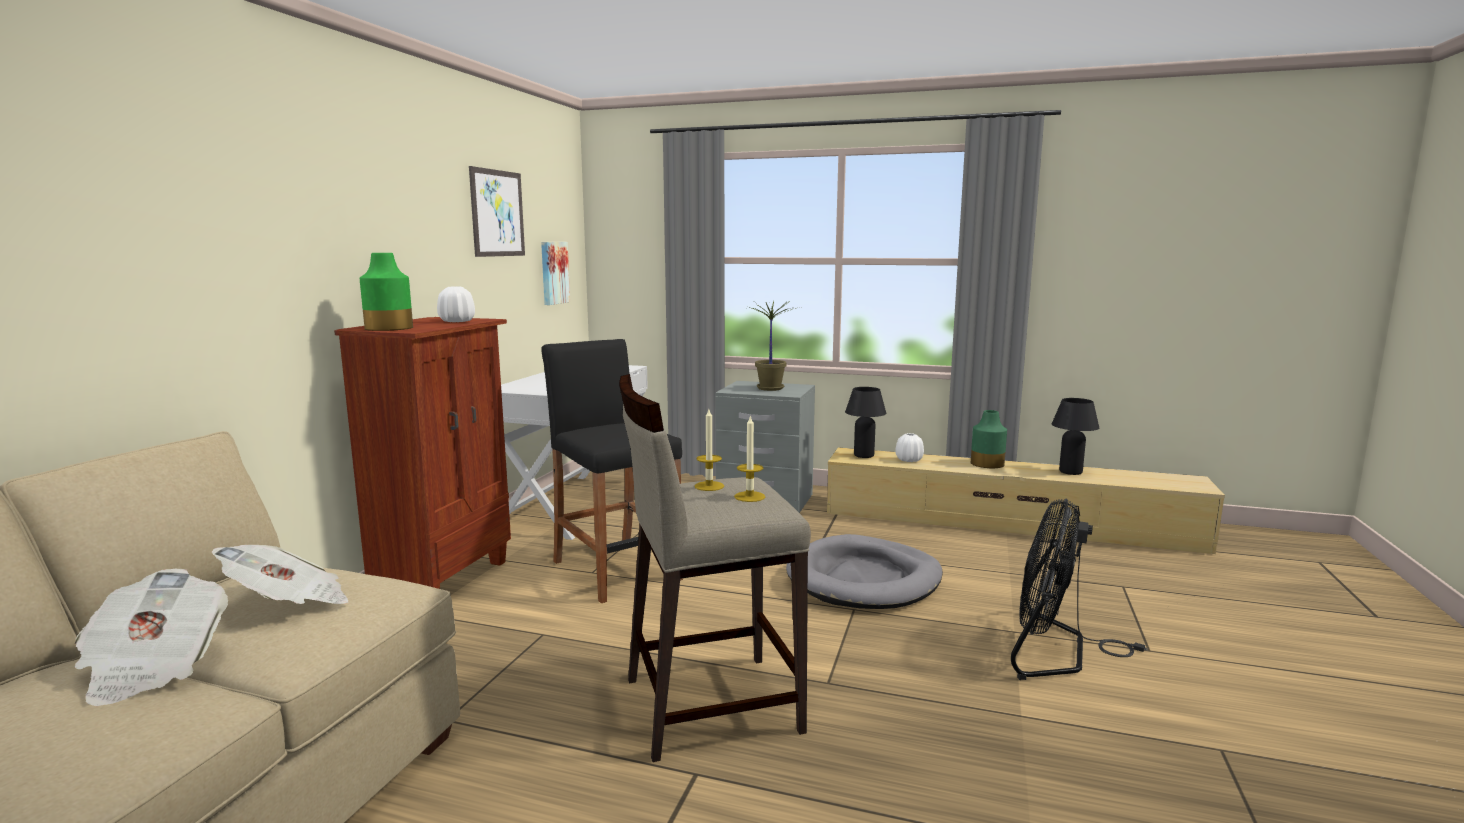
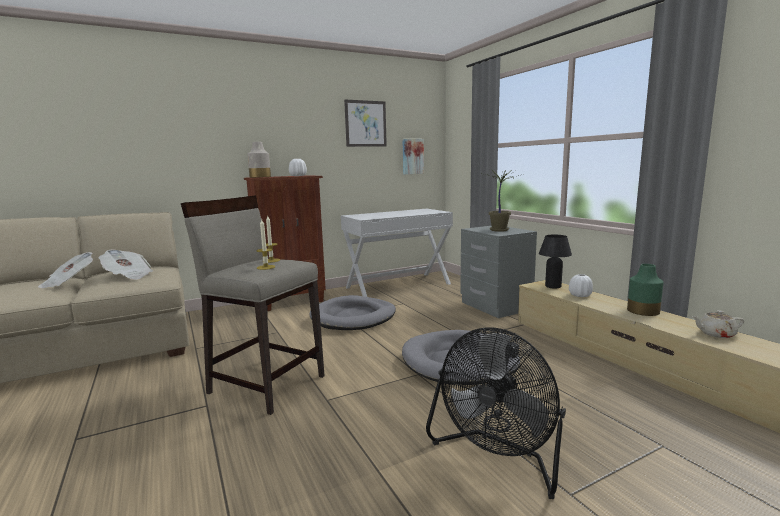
camera: 45 degrees right, 0 degrees up
(389, 328) = (260, 177): green vase -> beige vase
(615, 570) = (353, 317): black stool -> grey dog bed
(1057, 648) = (495, 452): black fan -> black fan turned 120 degrees counterclockwise
(1070, 472) = (715, 334): black table lamp -> beige teapot

